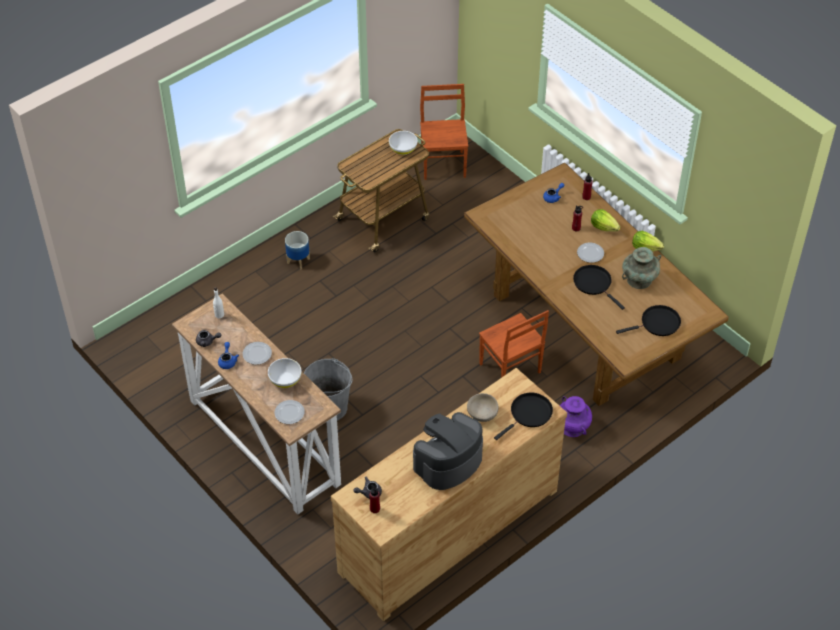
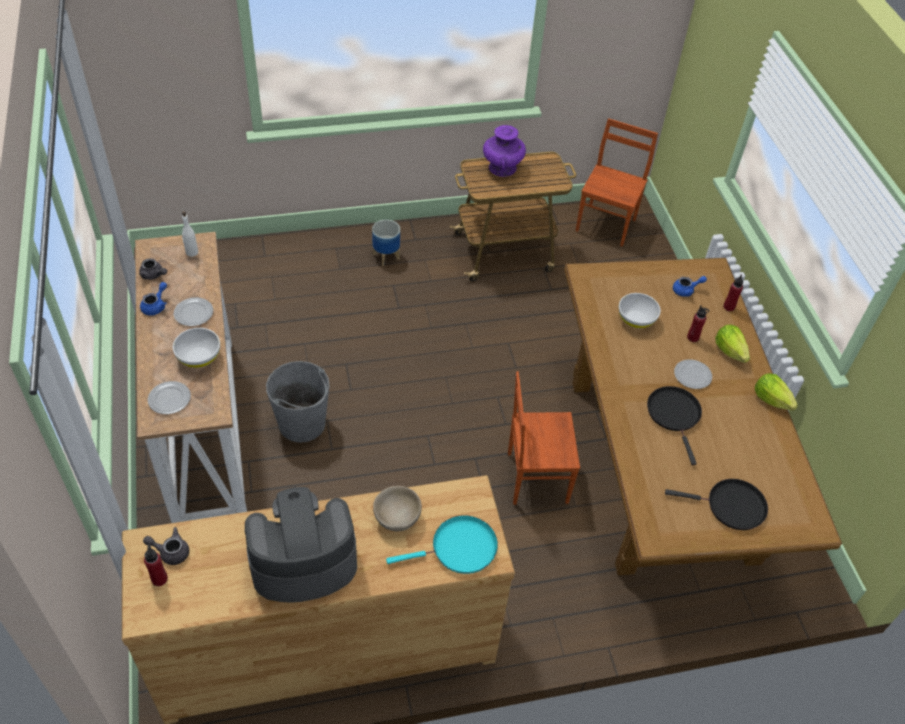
camera: 25 degrees right, 0 degrees up
(403, 149) = (545, 173): white bowl -> white bowl (636, 319)
(510, 369) = (536, 476): brown chair -> brown chair turned 90 degrees clockwise
(529, 414) = (459, 549): black frying pan -> turquoise frying pan
(572, 427) = (567, 586): purple vase -> purple vase (502, 168)
(639, 279) = (739, 436): turquoise vase -> none

